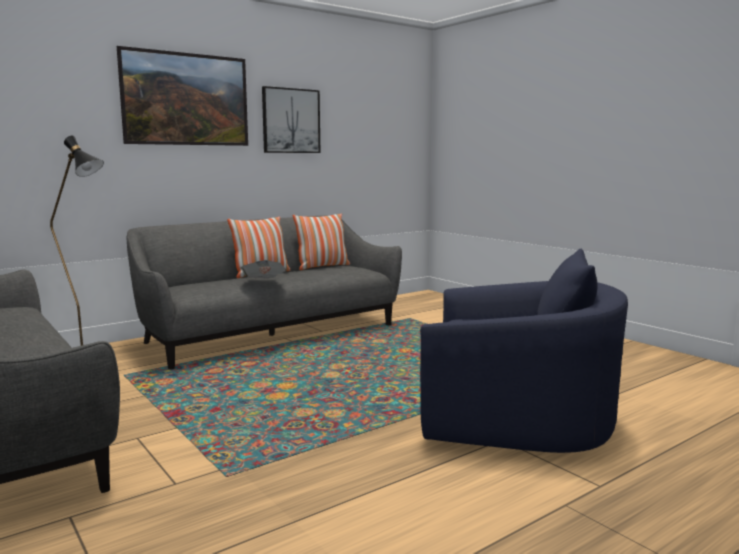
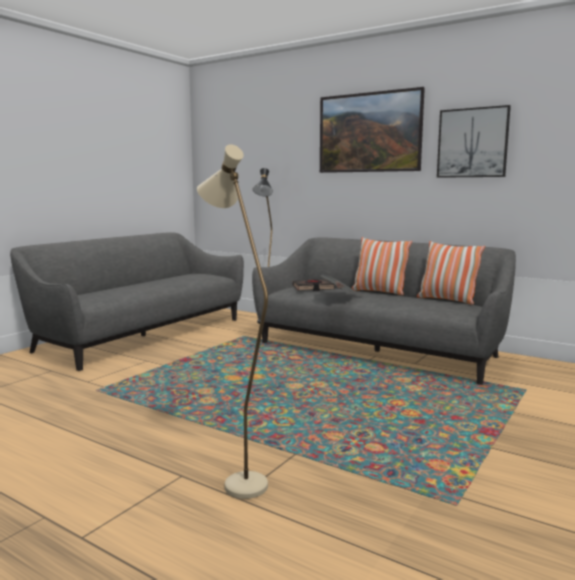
camera: 70 degrees right, 0 degrees up
(206, 285) = (313, 288): none -> black book
(515, 419) = (237, 479): blue armchair -> beige floor lamp

